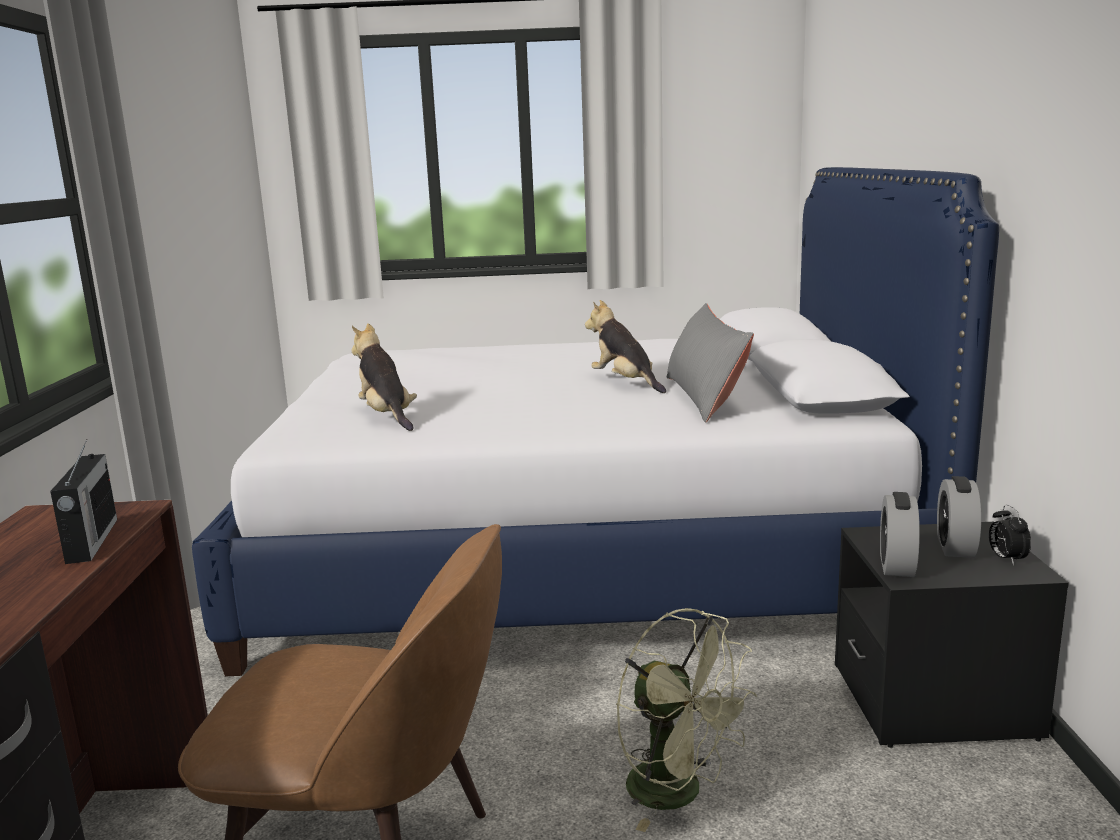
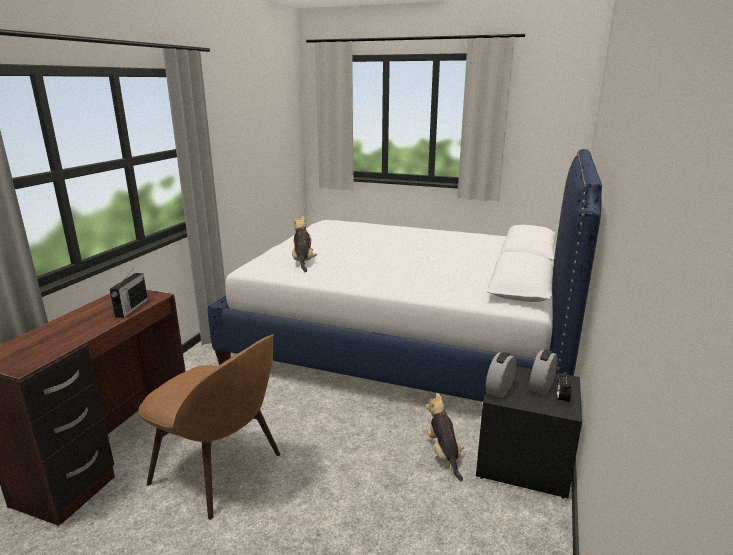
camera: 20 degrees right, 5 degrees up
(625, 383) = (429, 260): plush toy -> plush toy (444, 454)
(679, 793) = (365, 470): green fan -> none
(705, 397) = (458, 276): grey pillow -> none

